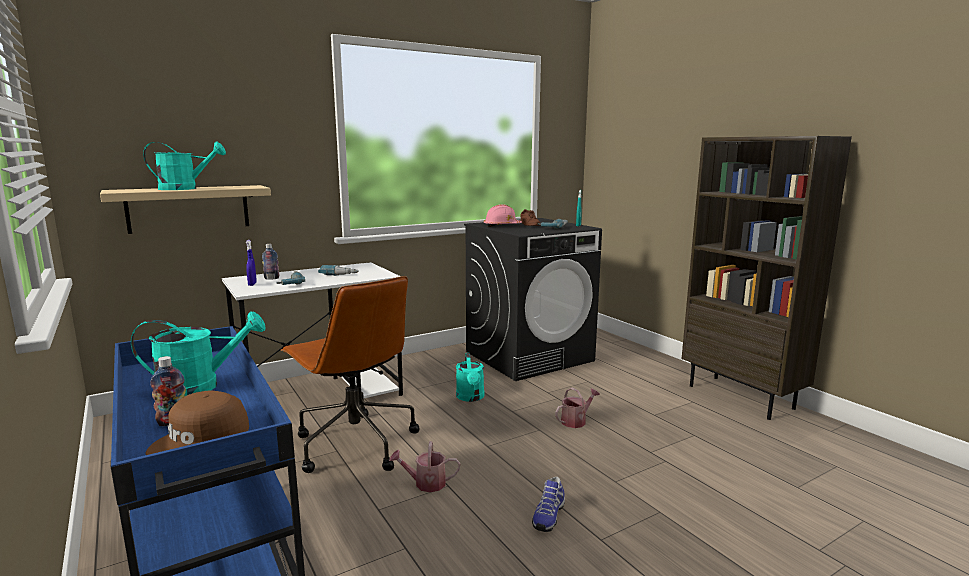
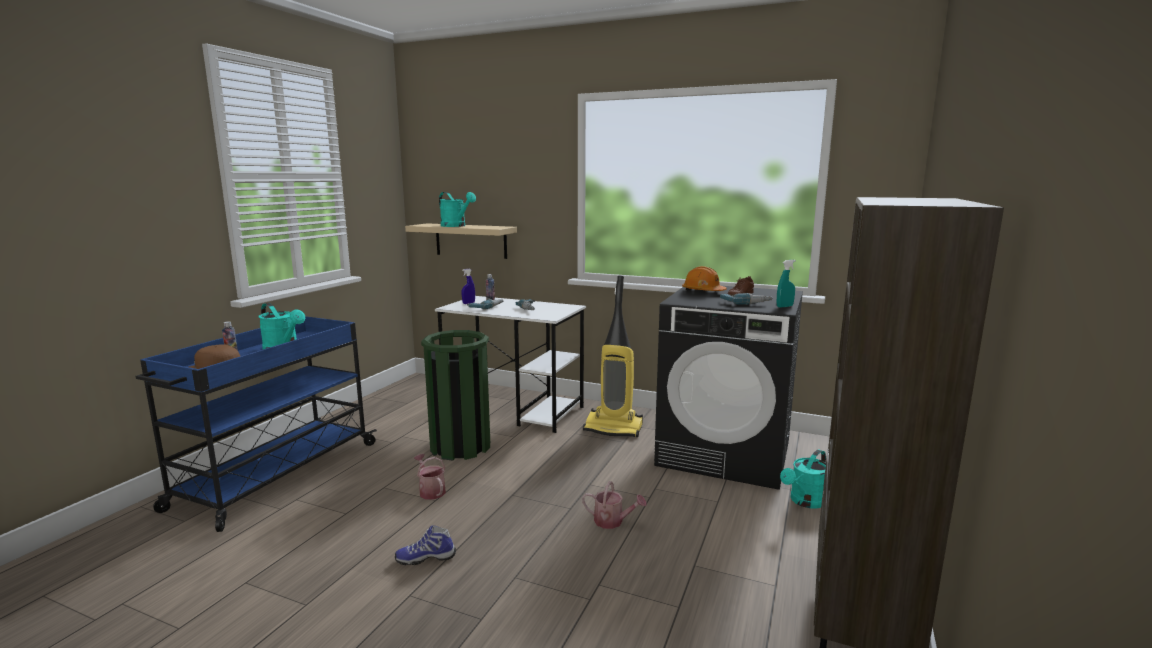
camera: 55 degrees right, 0 degrees up
(354, 443) = (460, 446): brown office chair -> green trash can
(434, 372) = (614, 428): none -> vacuum cleaner
(471, 398) = (589, 458): turquoise watering can -> turquoise watering can (804, 502)
(502, 226) = (703, 291): pink hard hat -> orange hard hat

